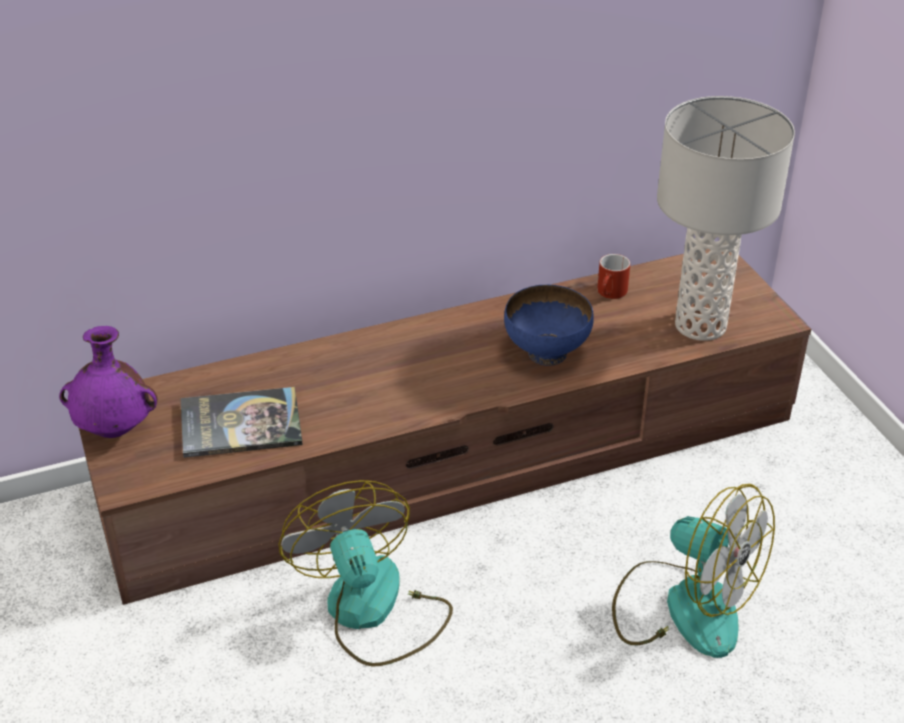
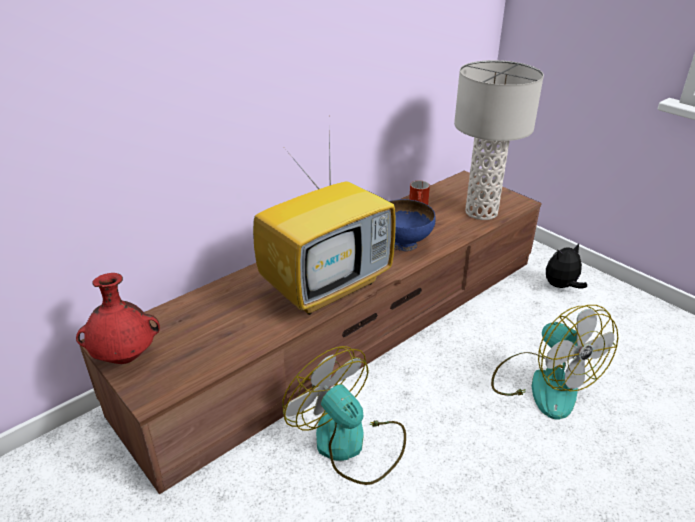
camera: 20 degrees left, 5 degrees down
(116, 430) = (126, 357): purple vase -> red vase
(241, 424) = (223, 331): book -> none
(403, 392) = (327, 285): none -> television
(684, 606) = (543, 383): fan -> fan turned 45 degrees clockwise
(819, 470) = (561, 286): none -> plush toy

